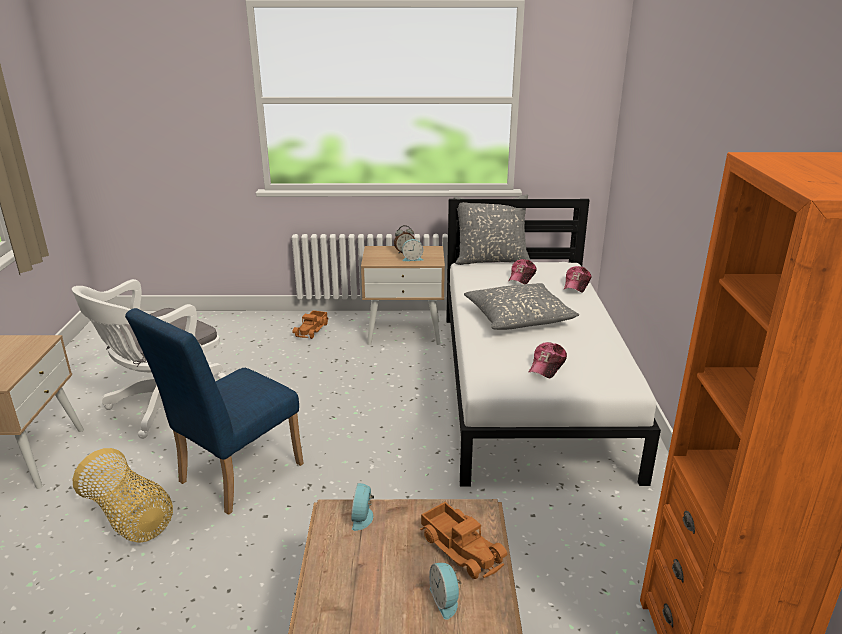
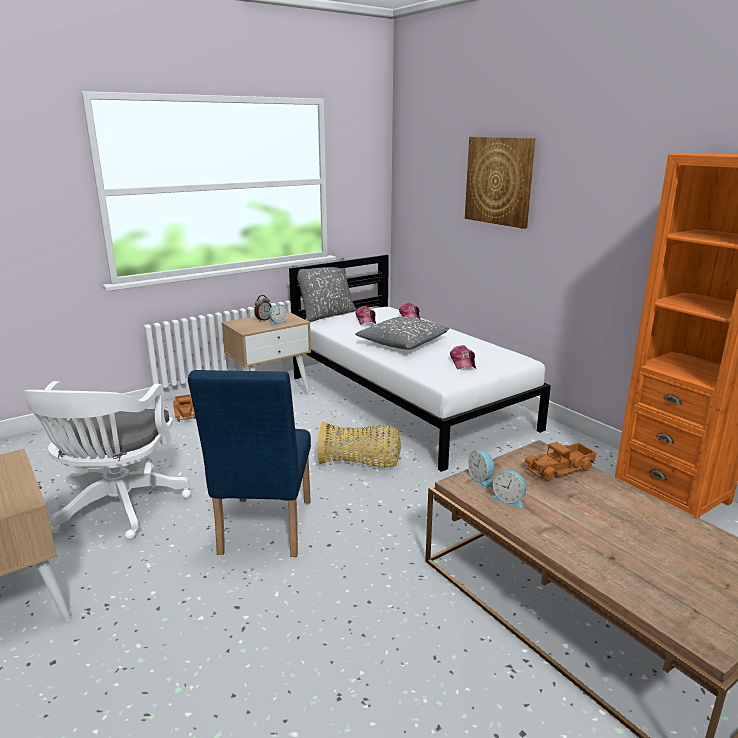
camera: 35 degrees left, 5 degrees down
(130, 518) = (208, 598): basket -> basket (360, 463)
(445, 600) = (594, 496): alarm clock -> alarm clock (509, 499)
(462, 547) = (561, 469): toy truck -> toy truck turned 135 degrees clockwise
(686, 131) = (499, 181): none -> picture

